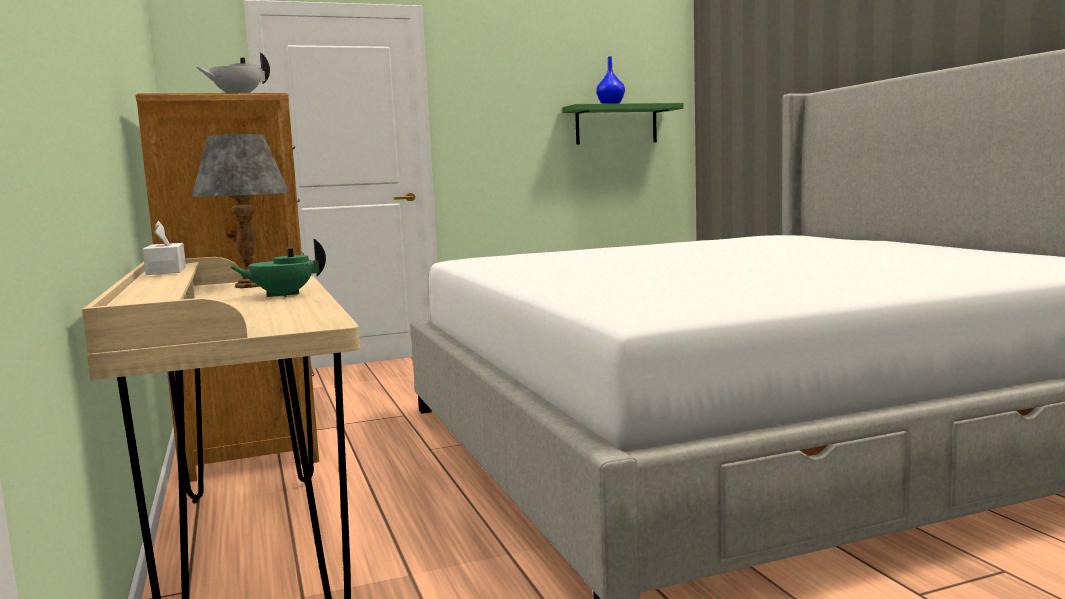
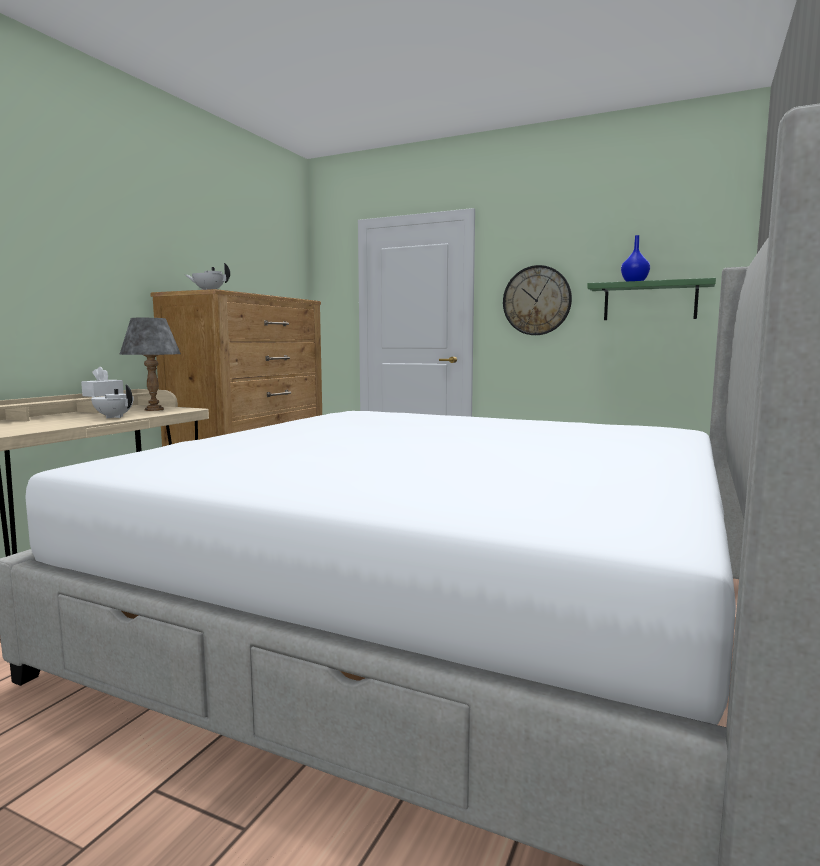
camera: 45 degrees right, 0 degrees up
(283, 295) = (113, 417): green teapot -> white teapot
(505, 122) = (537, 300): none -> wall clock

